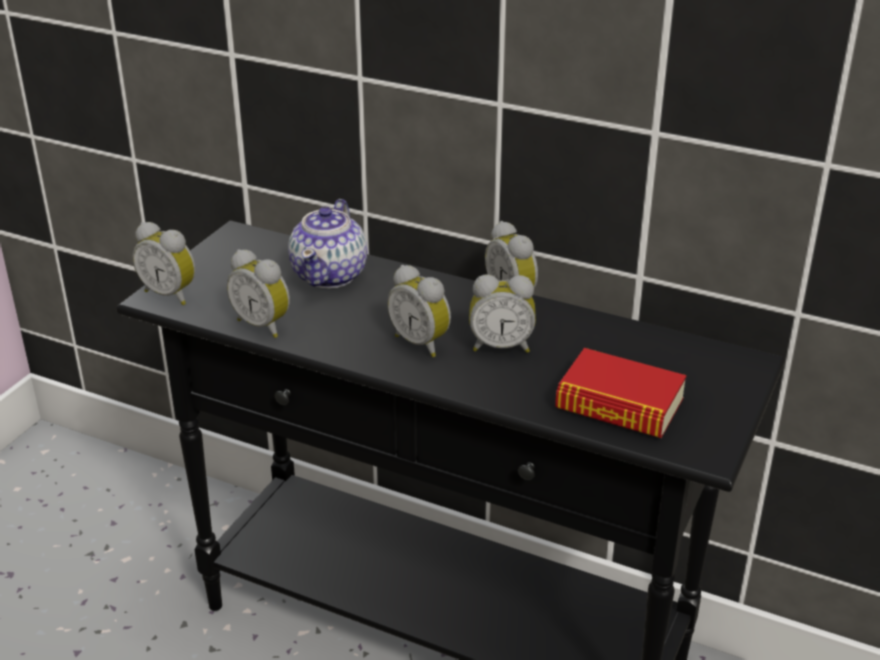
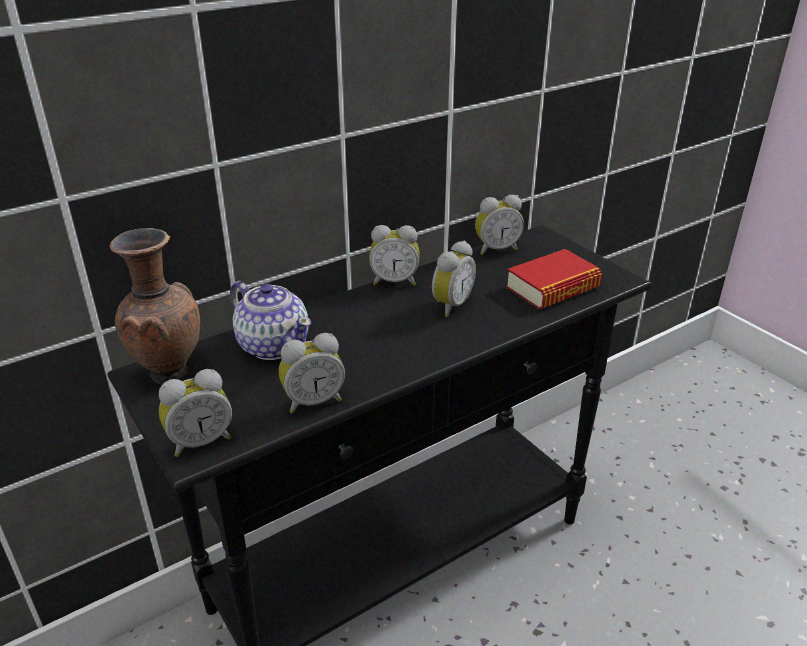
camera: 60 degrees left, 0 degrees up
(247, 244) = (168, 372): none -> brown vase
(422, 342) = (415, 334): alarm clock -> alarm clock (496, 249)

